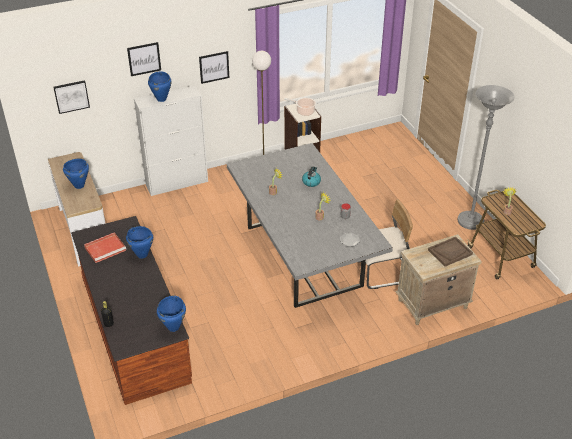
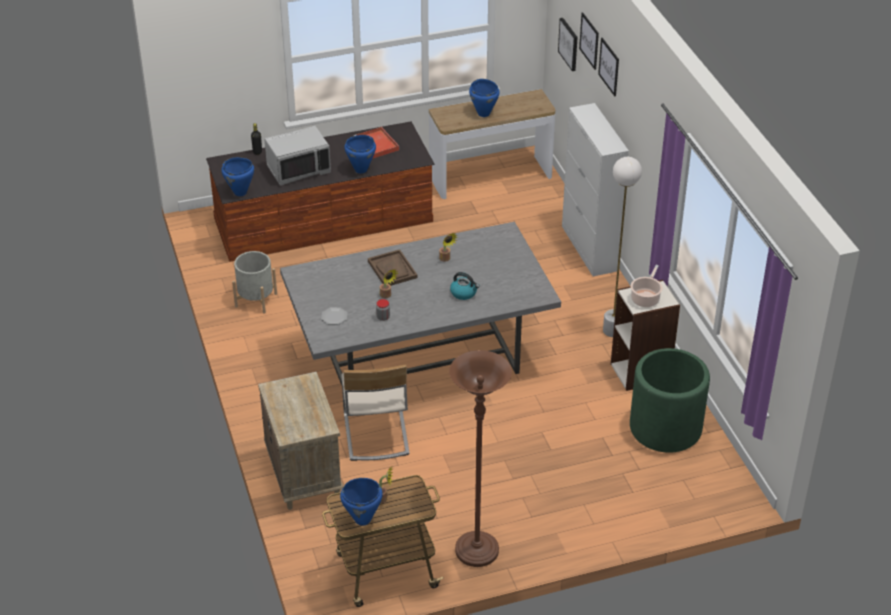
camera: 95 degrees right, 0 degrees up
(139, 293) = (298, 169): none -> grey microwave
(161, 99) = (592, 124): blue cooking pot -> blue cooking pot (363, 519)
(214, 67) = (645, 149): picture -> picture (589, 41)
(244, 357) = (256, 300): none -> grey planter
(348, 154) = (665, 428): none -> green planter
(450, 252) = (302, 417): brown tray -> brown tray (392, 269)
(470, 221) = (477, 551): grey floor lamp -> brown floor lamp

